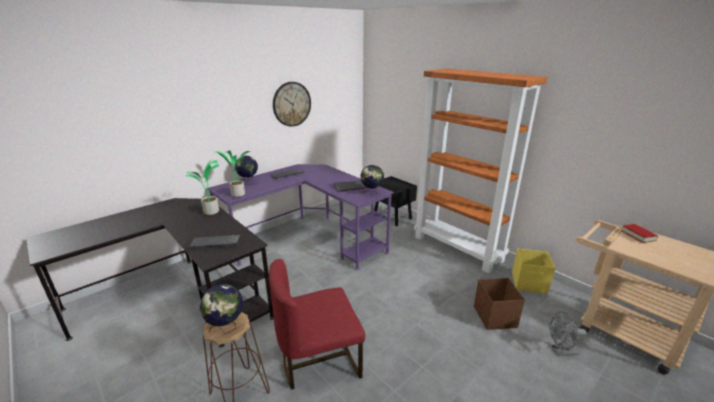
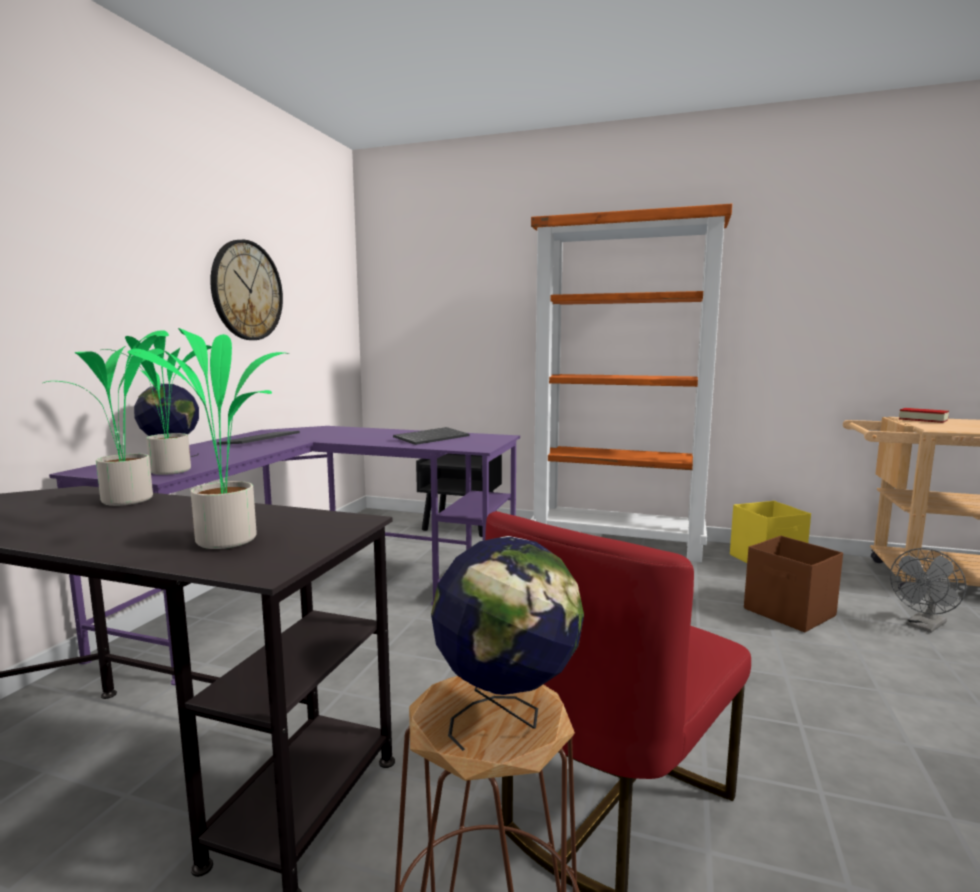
camera: 30 degrees left, 15 degrees down
(214, 243) = (228, 539): keyboard -> potted plant
(371, 193) = (486, 440): globe -> none

